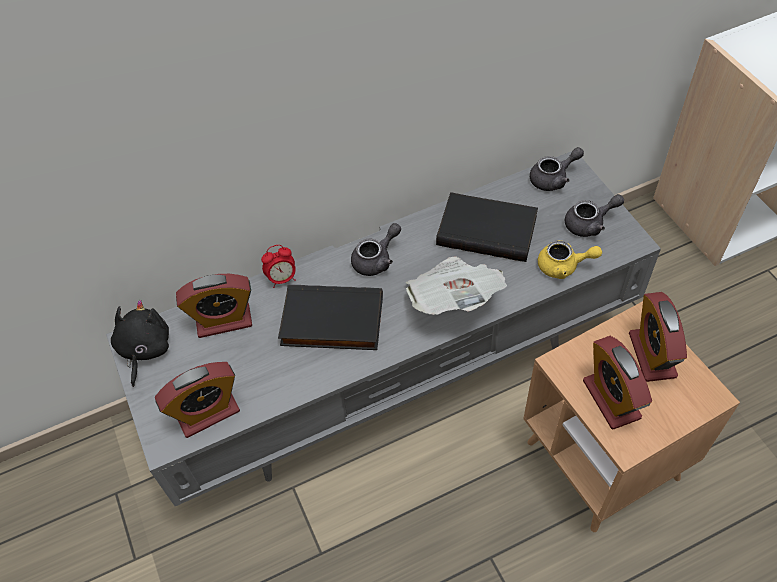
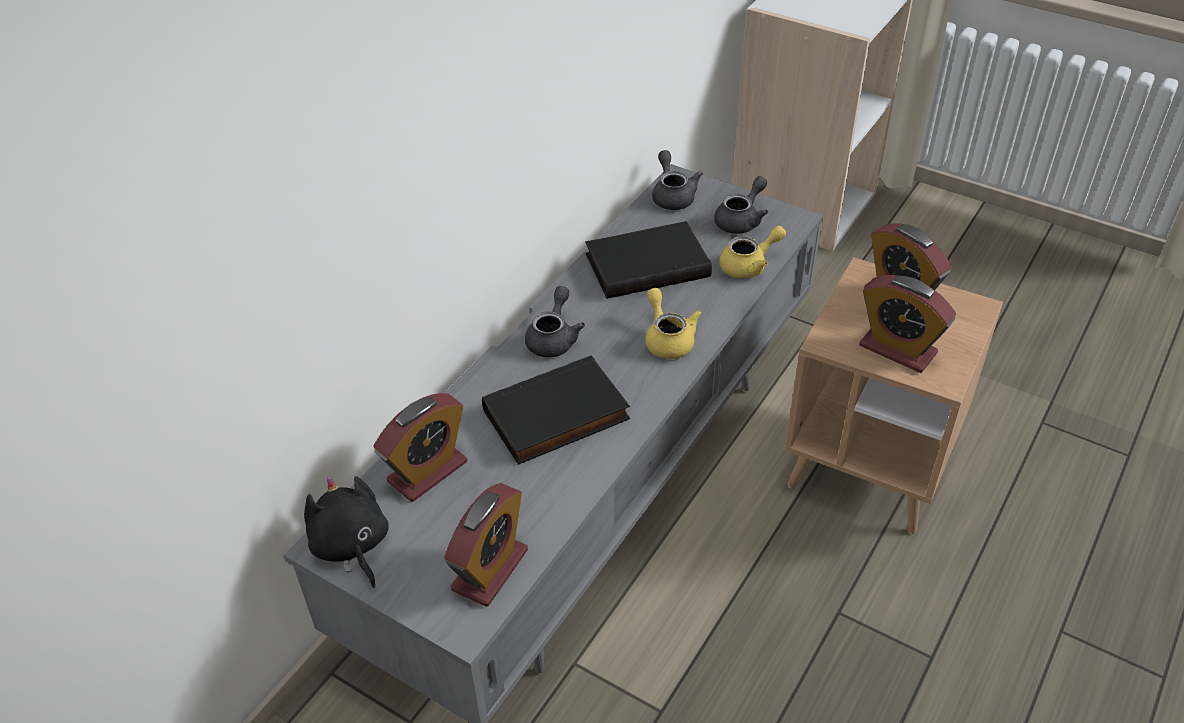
camera: 35 degrees left, 10 degrees down
(282, 279) = (462, 401): alarm clock -> none
(453, 299) = (668, 339): newspaper -> yellow teapot
(553, 178) = (672, 195): grey teapot -> grey teapot turned 45 degrees counterclockwise

